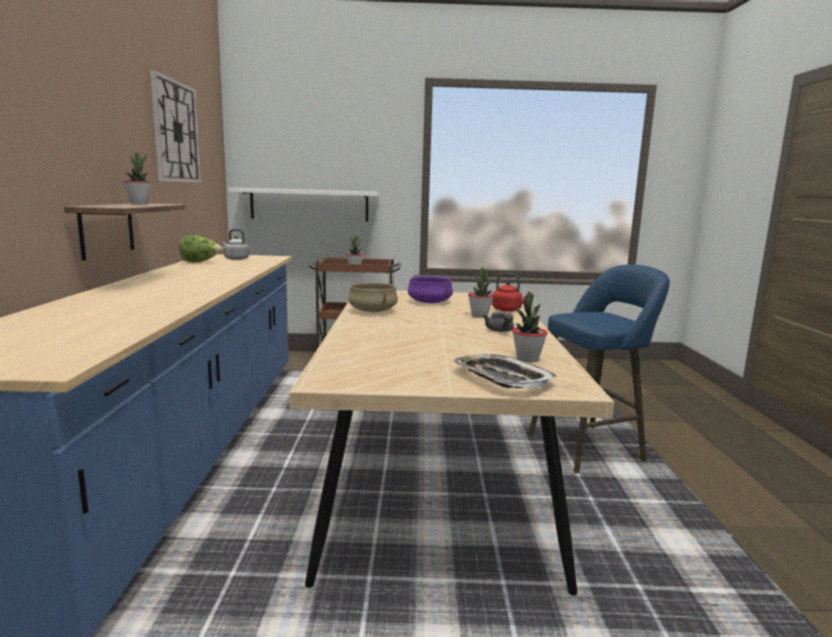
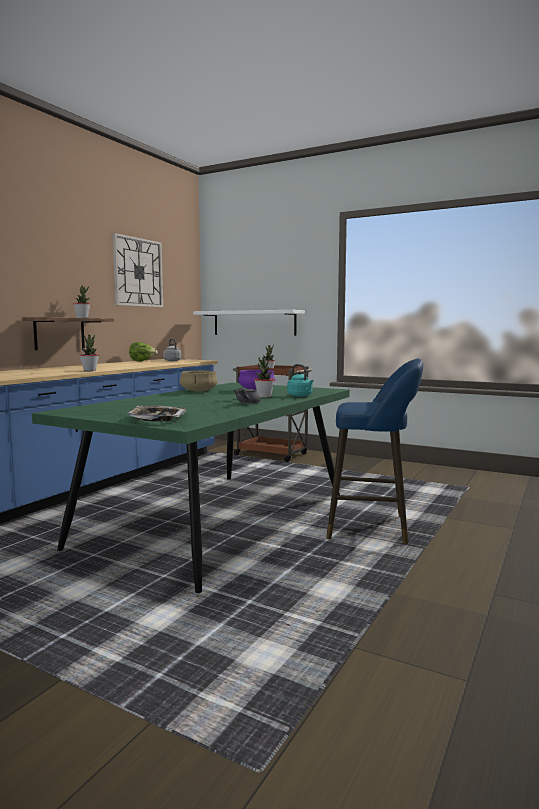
camera: 30 degrees right, 5 degrees down
(436, 476) = (217, 521): beige dining table -> green dining table
(508, 310) = (300, 395): red kettle -> turquoise kettle
(527, 359) = (208, 414): potted plant -> potted plant (90, 370)

